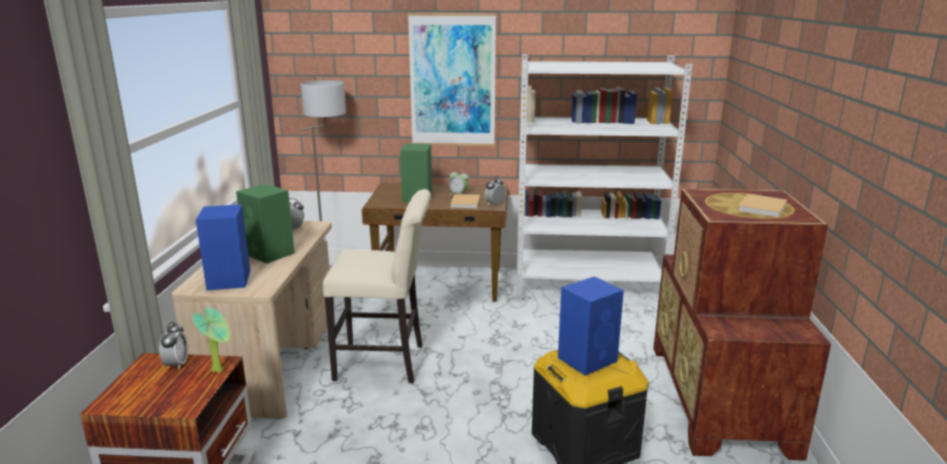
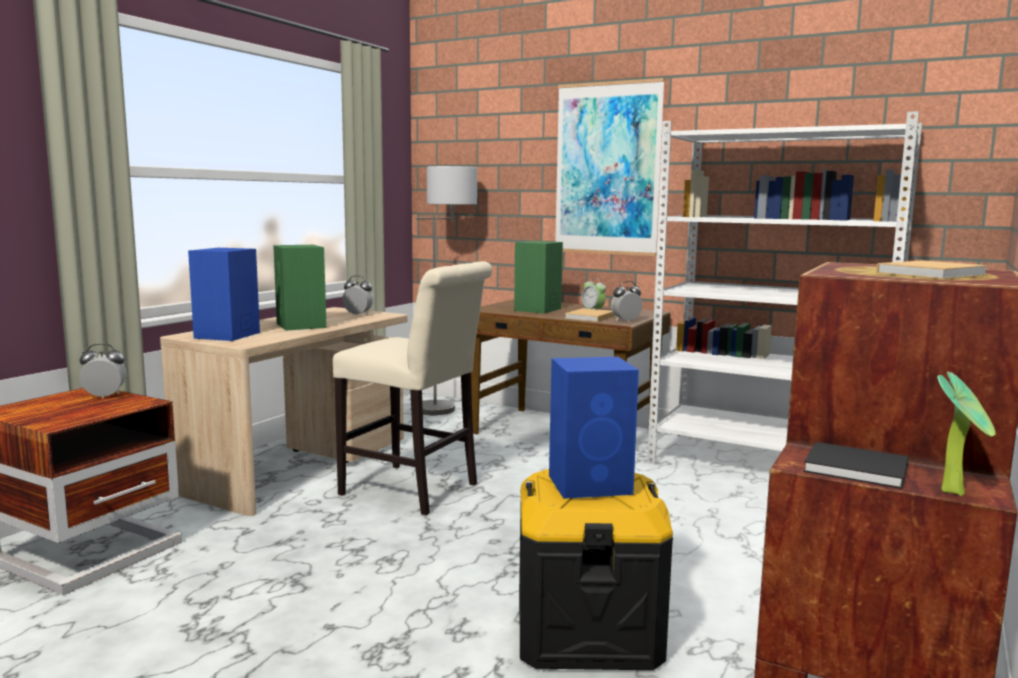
camera: 25 degrees right, 10 degrees down
(176, 364) = (105, 396): alarm clock -> alarm clock turned 120 degrees counterclockwise
(220, 369) = (134, 406): potted plant -> potted plant (956, 492)
(747, 329) = (859, 469): none -> black book

